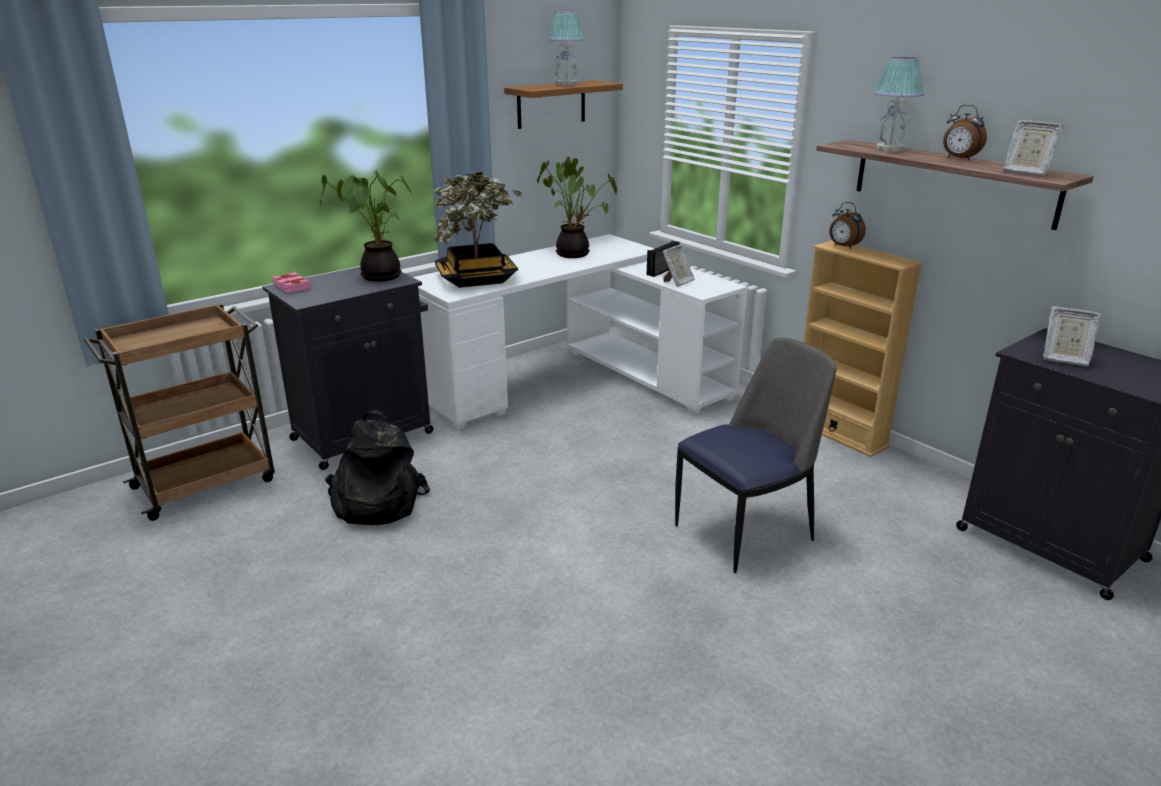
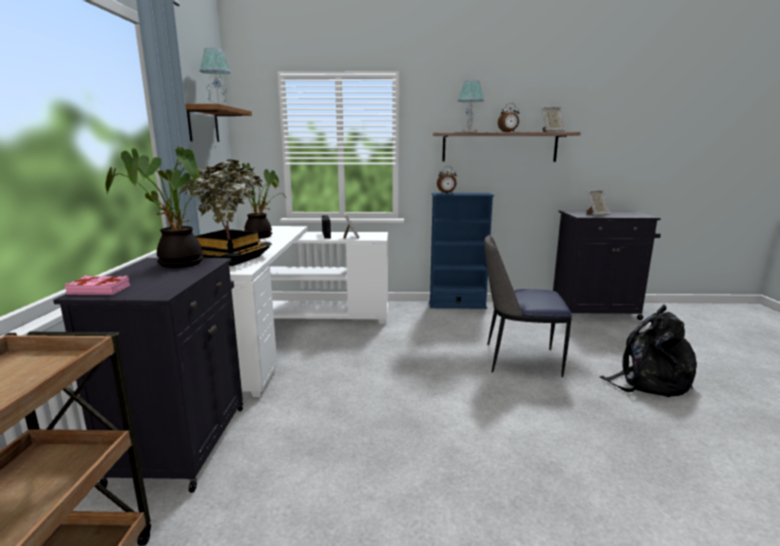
camera: 50 degrees left, 10 degrees down
(375, 503) = (300, 482): black backpack -> black backpack (648, 381)
(746, 531) = (519, 359): chair -> chair turned 90 degrees counterclockwise
(839, 434) = (457, 305): beige bookcase -> blue bookcase

